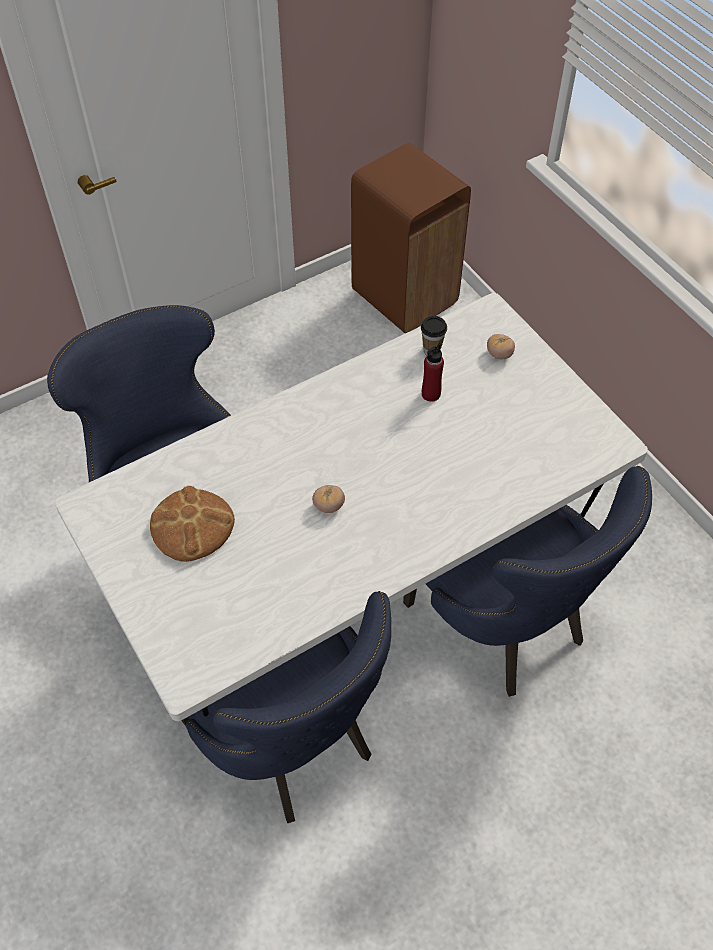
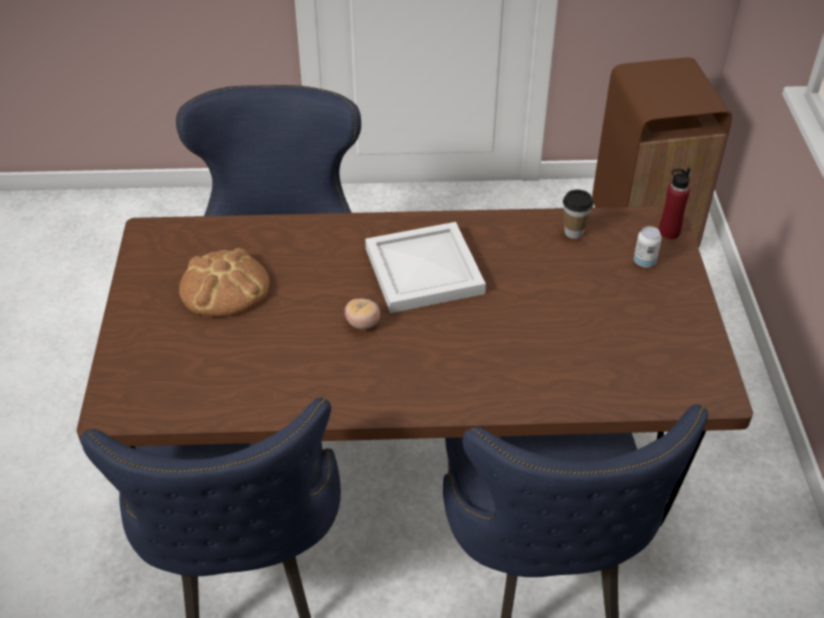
camera: 30 degrees right, 10 degrees down
(342, 438) = (423, 272): none -> white tray
(356, 587) = (410, 466): white dining table -> brown dining table
(430, 394) = (543, 269): red bottle -> red bottle (669, 232)
(499, 354) = (644, 262): tomato -> can

